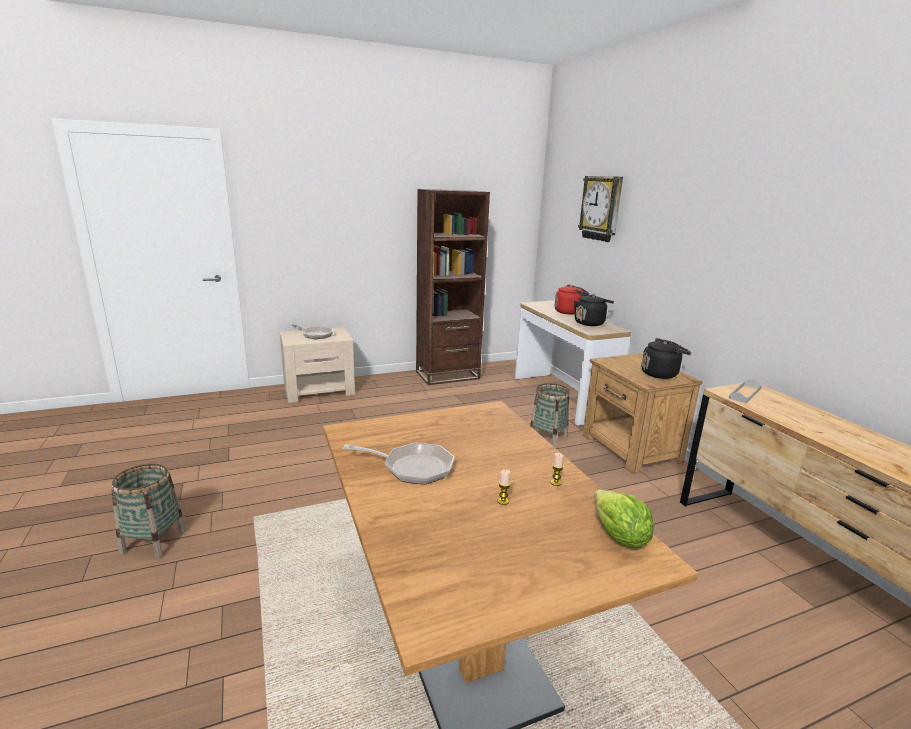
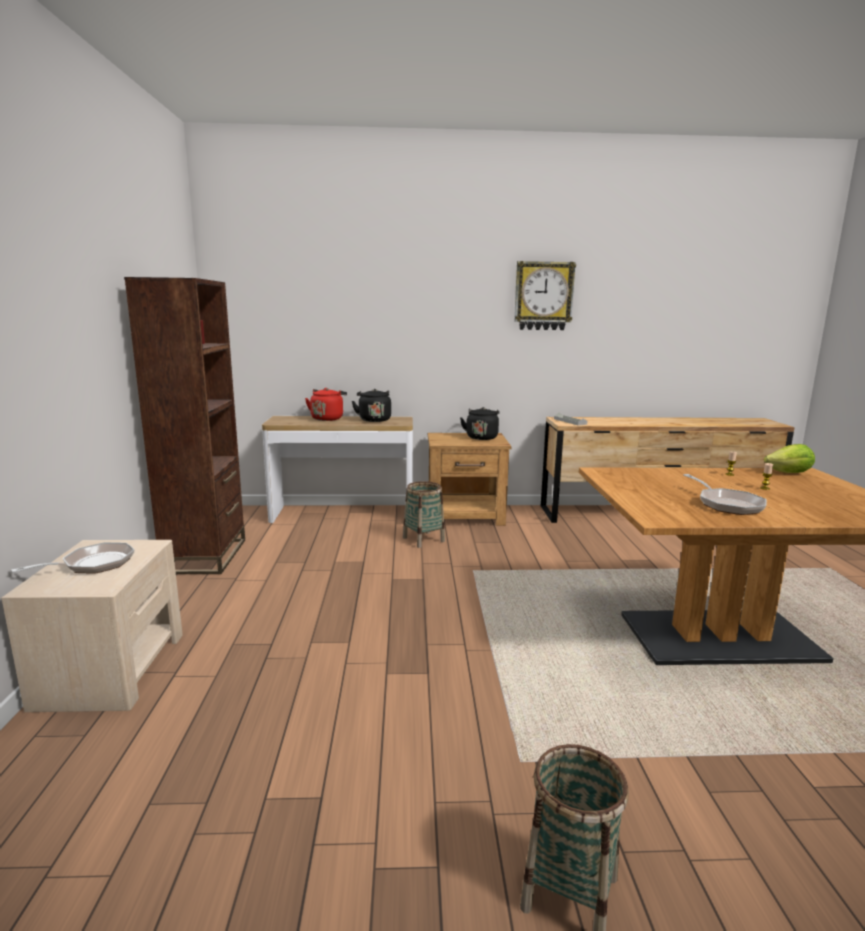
camera: 70 degrees left, 5 degrees down
(412, 468) = (726, 504): frying pan -> frying pan turned 135 degrees clockwise
(601, 208) = (332, 300): wall clock -> wall clock (543, 296)

